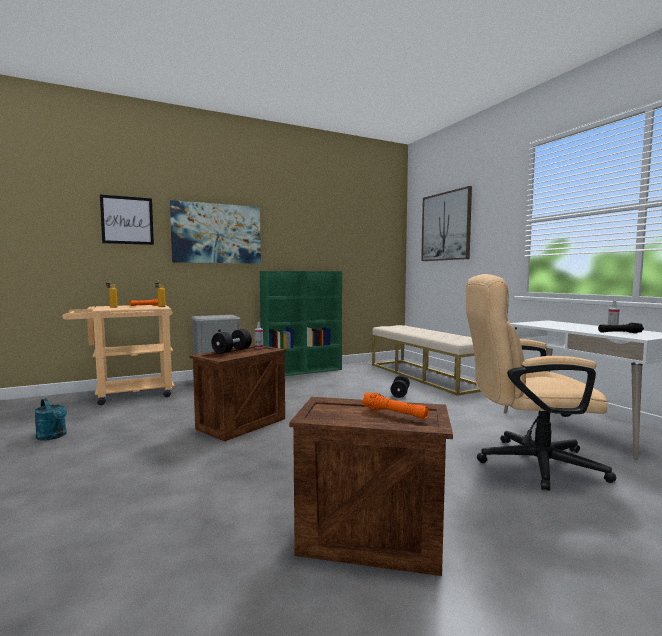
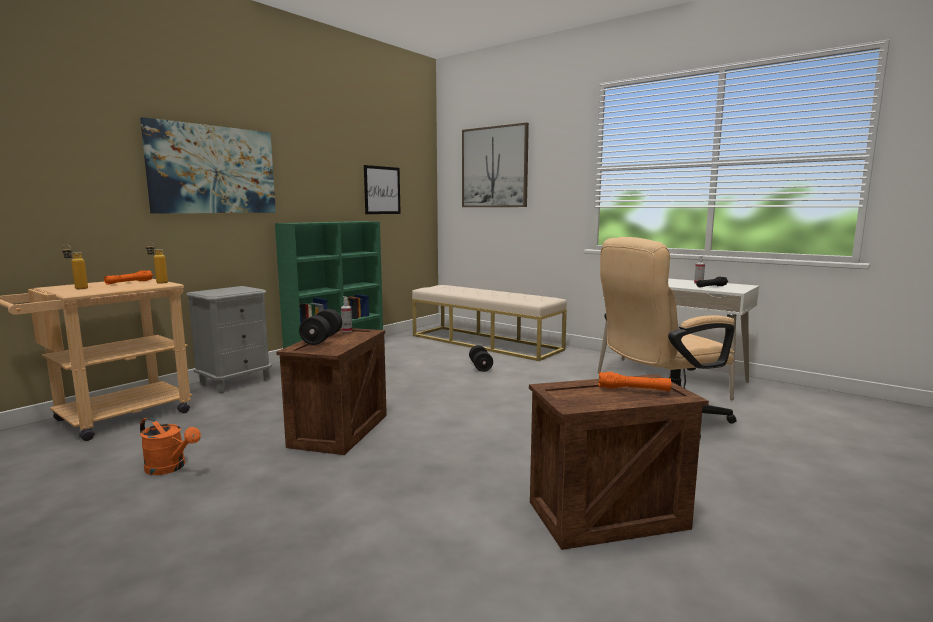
camera: 25 degrees left, 5 degrees up
(53, 436) = (71, 499): turquoise watering can -> none
(119, 429) = (170, 468): none -> orange watering can
(127, 220) = (74, 147): picture -> picture (382, 190)

